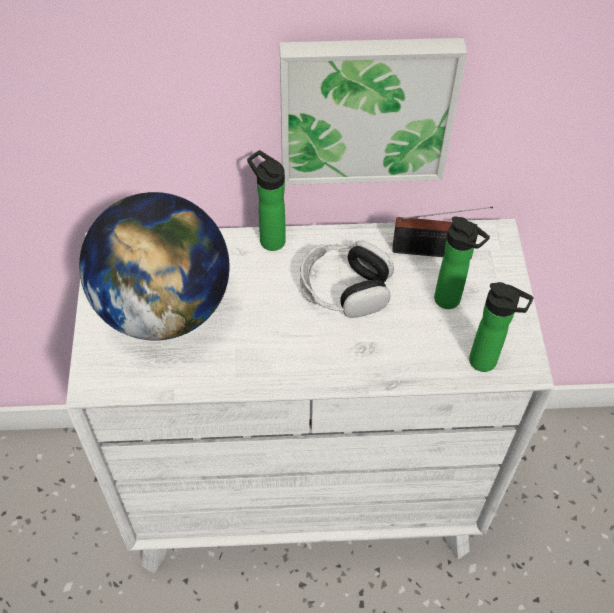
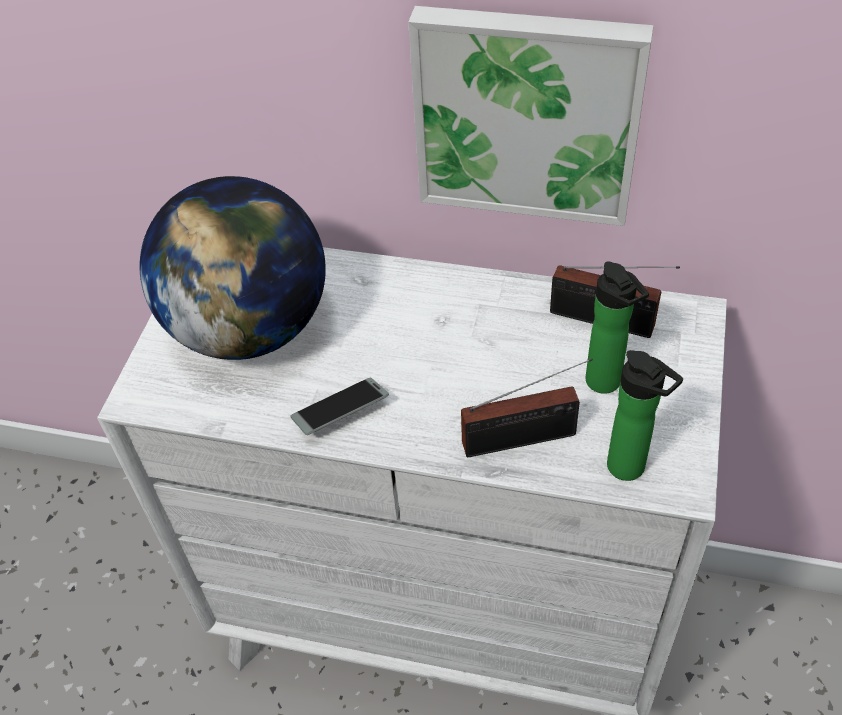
camera: 20 degrees right, 5 degrees down
(261, 362) = (340, 412): none -> phone
(269, 239) = (403, 272): bottle -> none
(345, 288) = (475, 345): headphones -> none
(406, 355) = (525, 439): none -> radio

